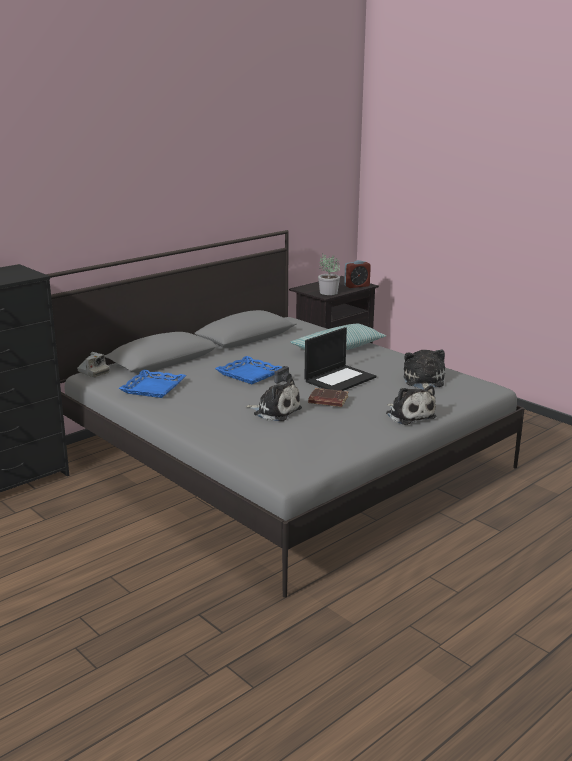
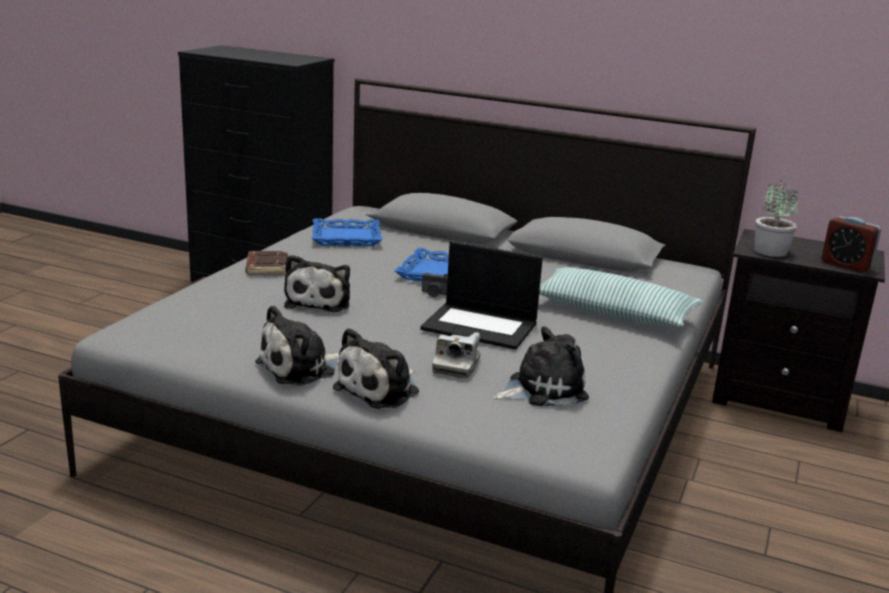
camera: 65 degrees right, 0 degrees up
(93, 372) = (369, 209): camera -> camera (456, 366)
(327, 401) = (384, 327): brown book -> brown book (266, 267)
(372, 430) = (300, 368): none -> plush toy

